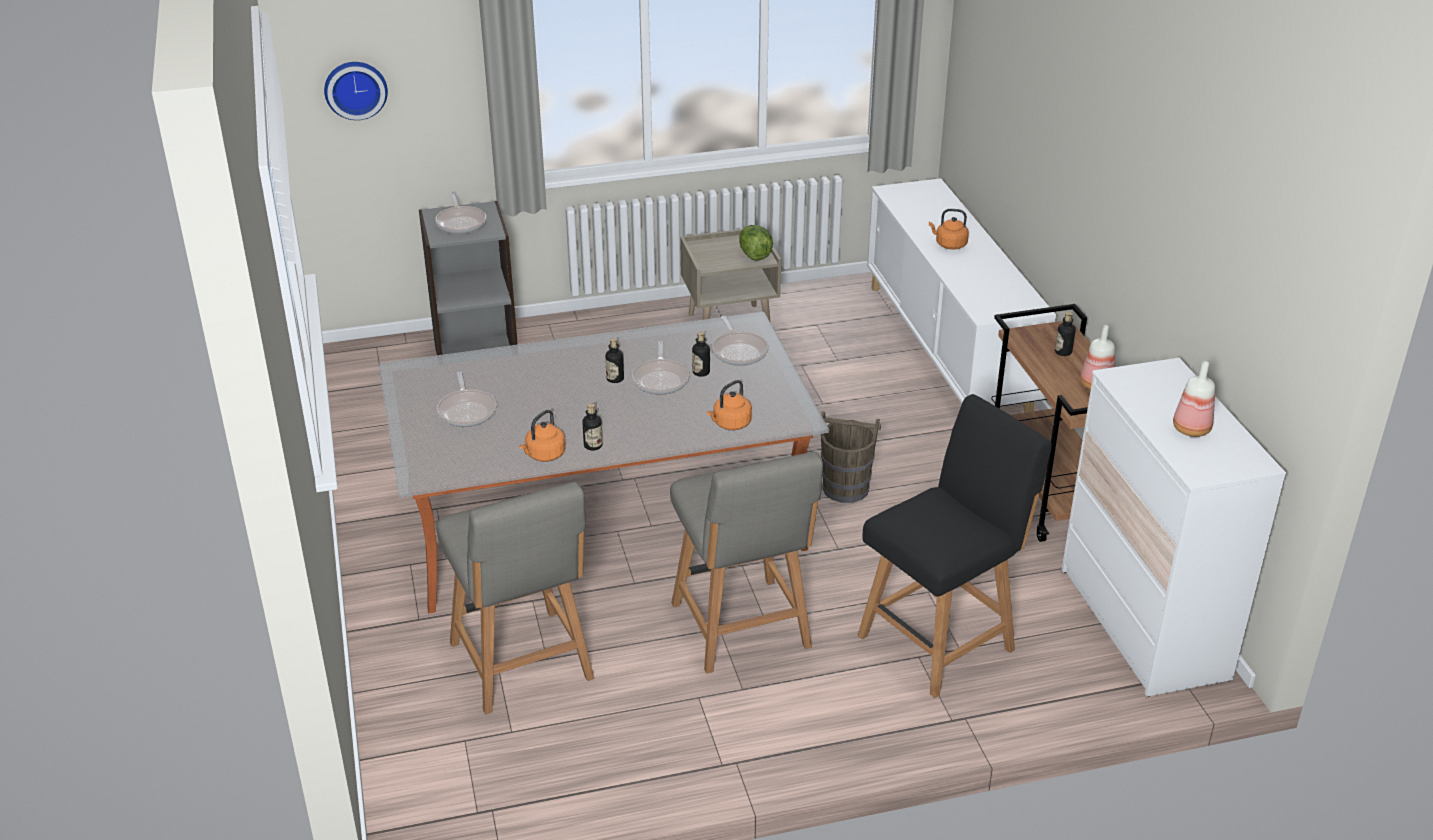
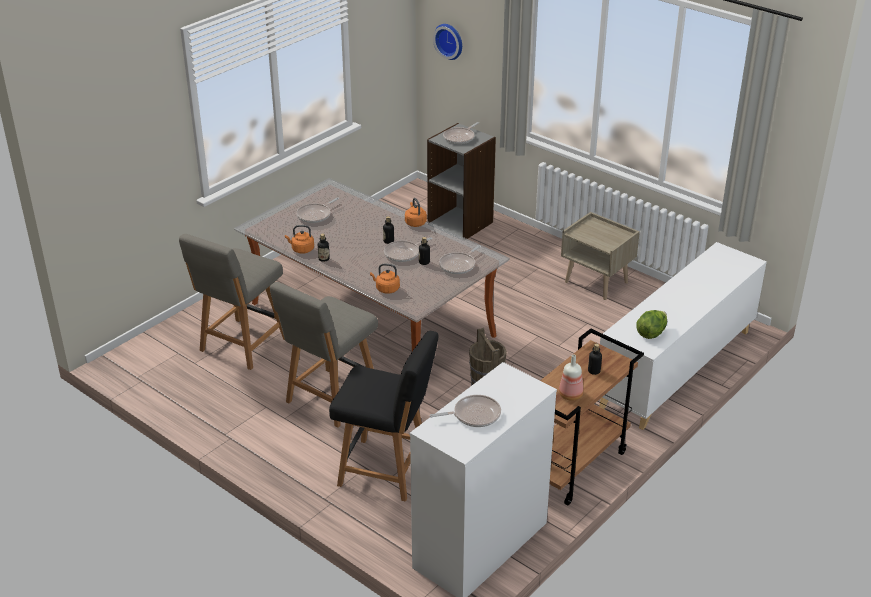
camera: 55 degrees right, 0 degrees up
(754, 254) = (608, 242): lettuce -> lettuce (651, 333)
(949, 244) = (684, 293): orange kettle -> orange kettle (415, 222)
(1190, 429) = (474, 415): bottle -> frying pan

